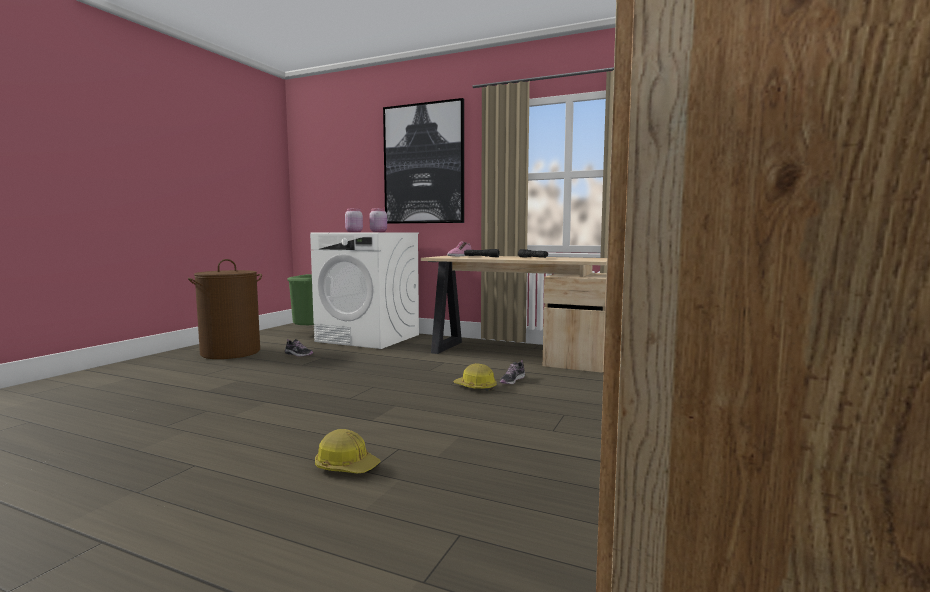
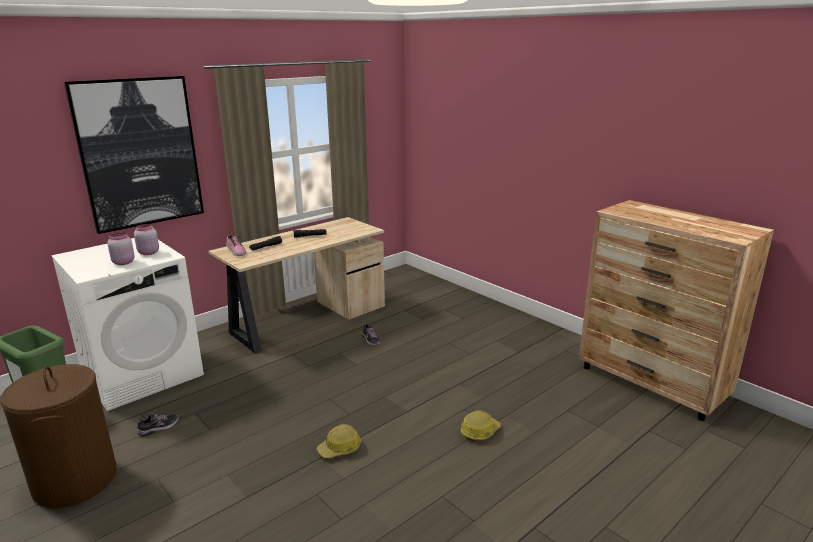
camera: 65 degrees left, 15 degrees up
(475, 387) = (372, 356): hard hat -> hard hat (340, 448)

